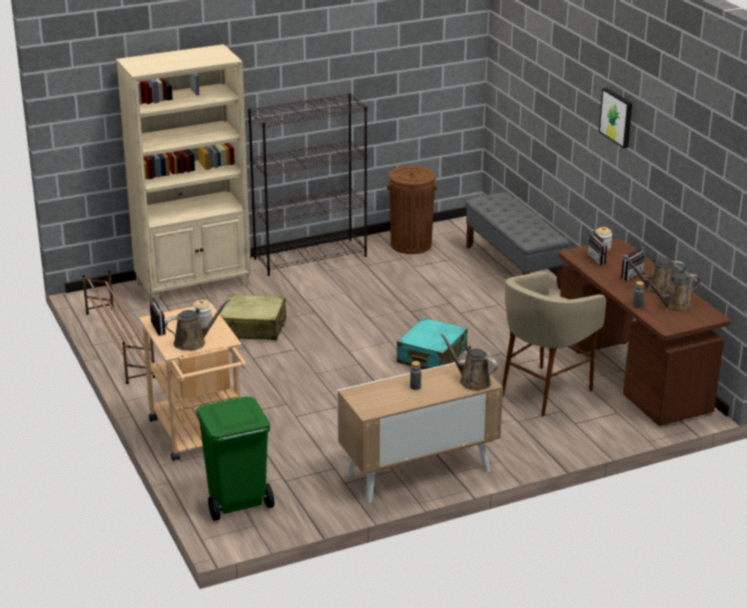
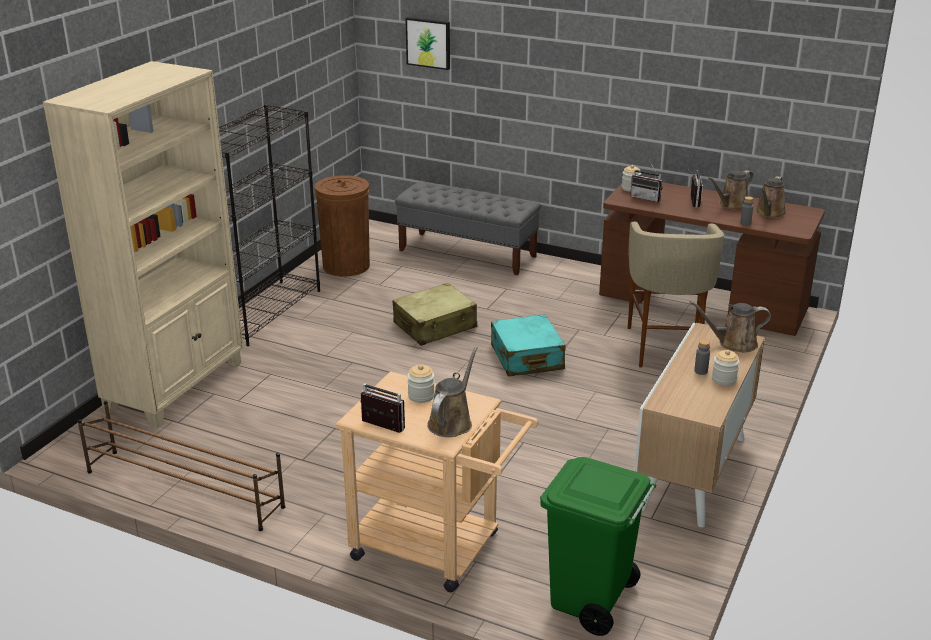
camera: 40 degrees left, 0 degrees up
(253, 328) = (313, 404): beige suitcase -> beige suitcase (435, 326)
(420, 398) = (724, 379): none -> jar
(617, 117) = (608, 49): picture -> picture (429, 43)

